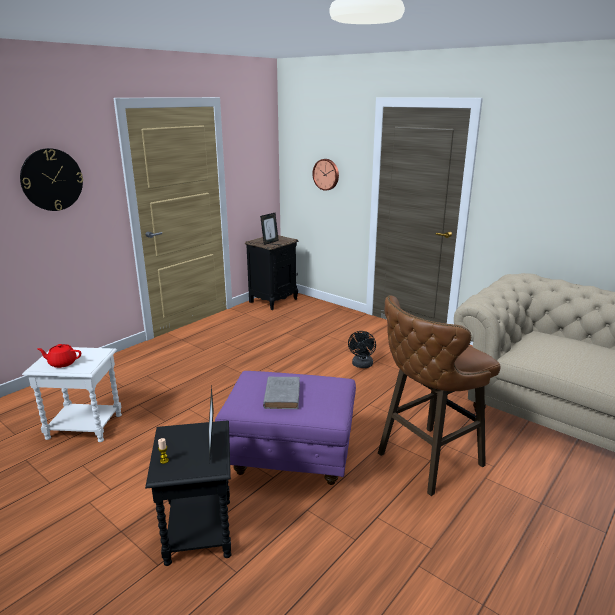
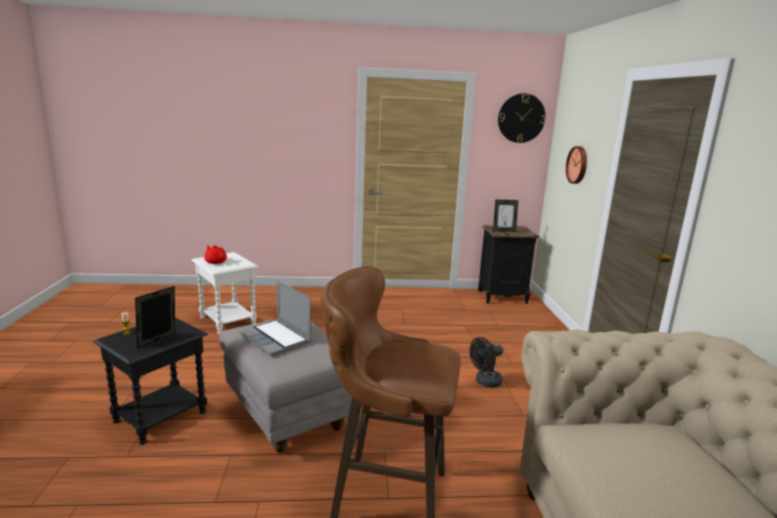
camera: 45 degrees right, 5 degrees down
(52, 180) = (291, 129): wall clock -> wall clock (521, 118)
(282, 395) = (276, 339): grey book -> laptop
(291, 458) = (289, 414): purple ottoman -> grey ottoman

